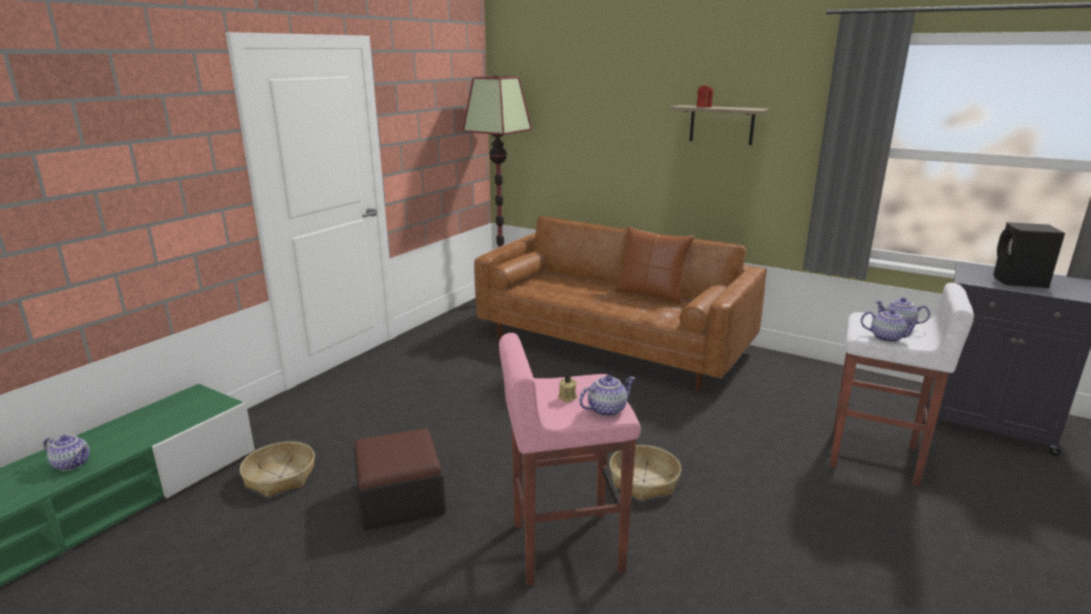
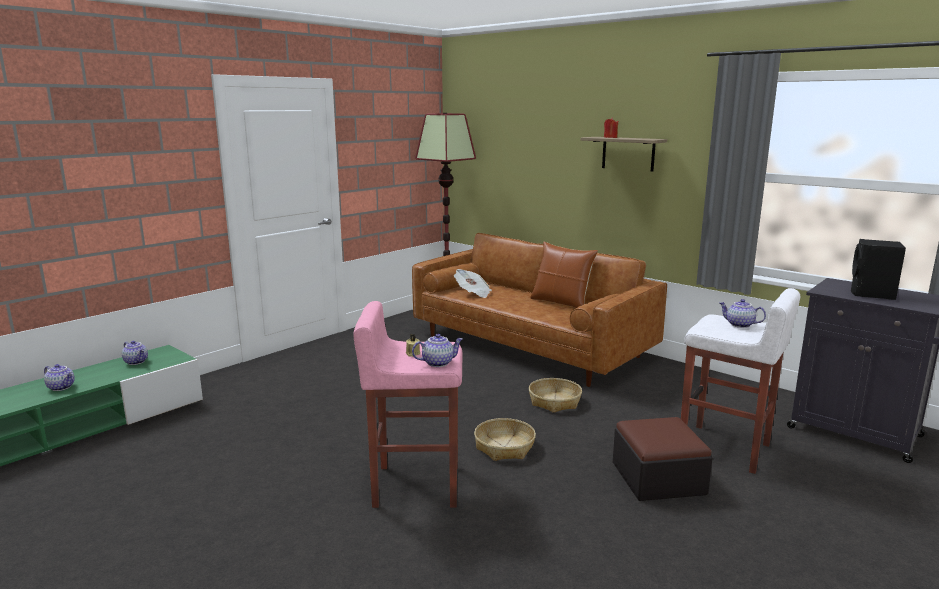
camera: 10 degrees right, 5 degrees down
(280, 477) = (215, 419): basket -> basket (554, 402)
(400, 498) = (300, 441): ottoman -> ottoman (658, 478)
(548, 288) = (473, 293): none -> newspaper
(886, 337) = (721, 333): teapot -> teapot (136, 362)

